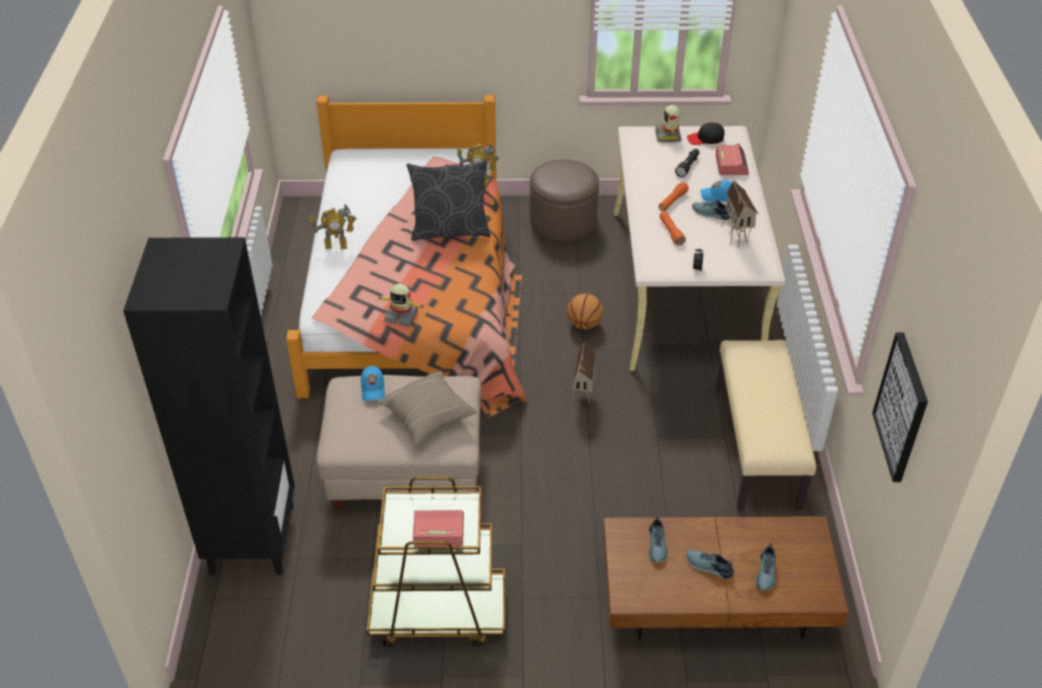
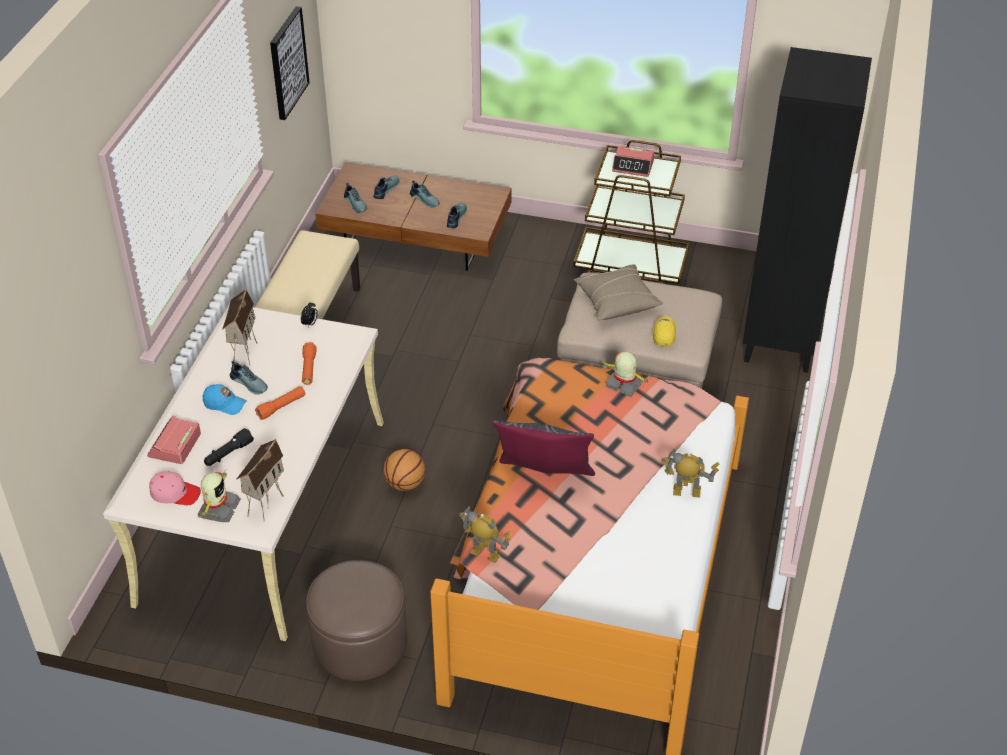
camera: 165 degrees left, 0 degrees up
(373, 389) = (664, 334): blue cap -> yellow cap
(583, 395) = (443, 407): toy house -> toy house (264, 502)
(705, 139) = (175, 493): black cap -> pink cap
(787, 541) = (356, 203): none -> shoe

